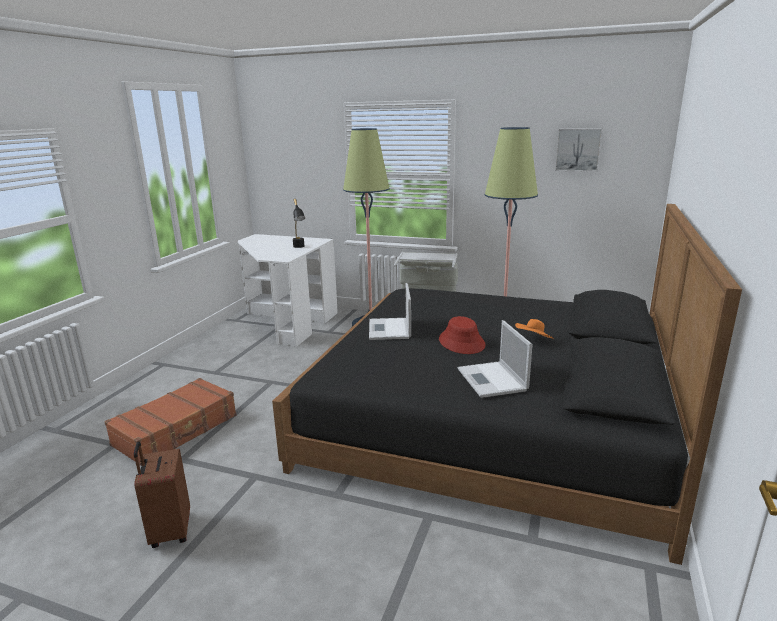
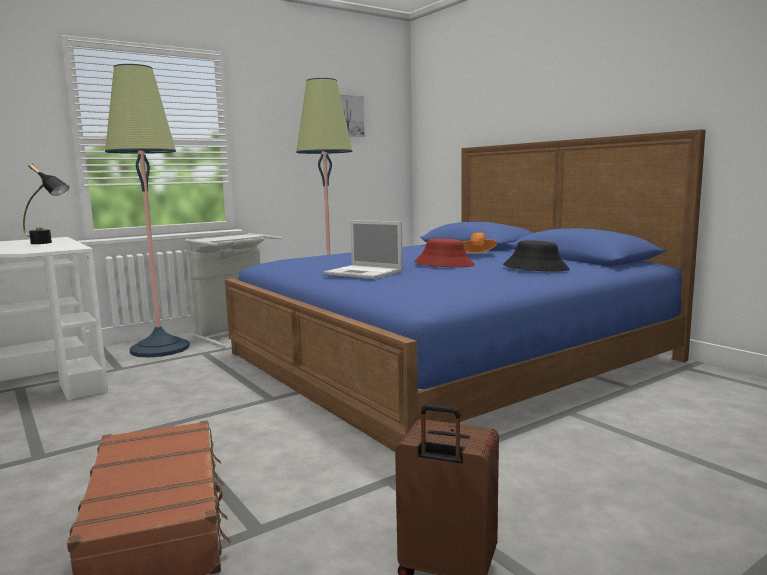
camera: 55 degrees left, 10 degrees down
(490, 419) = (448, 356): black bed -> blue bed
(492, 380) = (535, 268): laptop -> black hat

